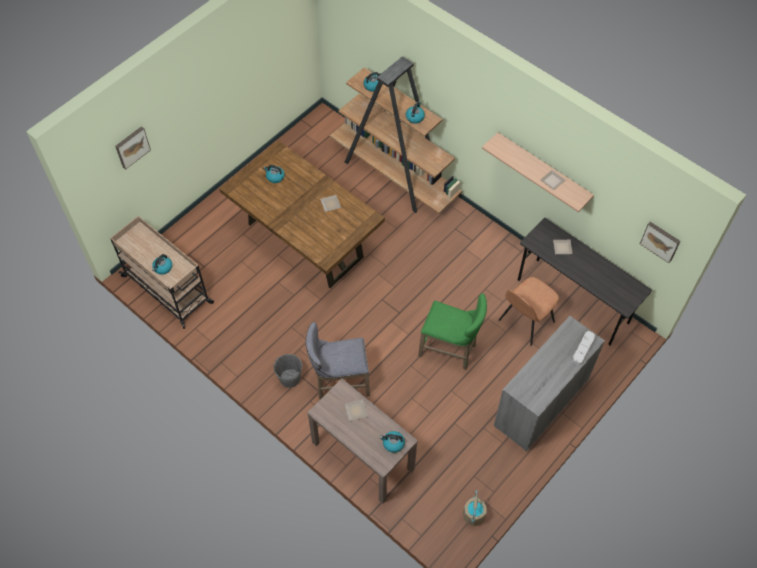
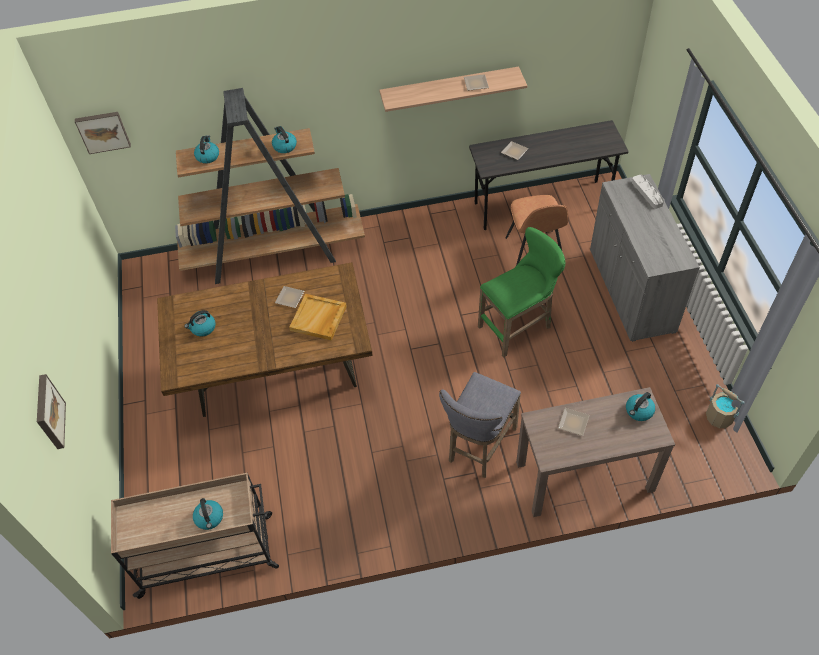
camera: 50 degrees left, 5 degrees down
(289, 378) = (435, 492): grey bucket -> none
(327, 229) = (318, 319): none -> beige tray
(660, 241) = (606, 55): picture -> picture (103, 131)

